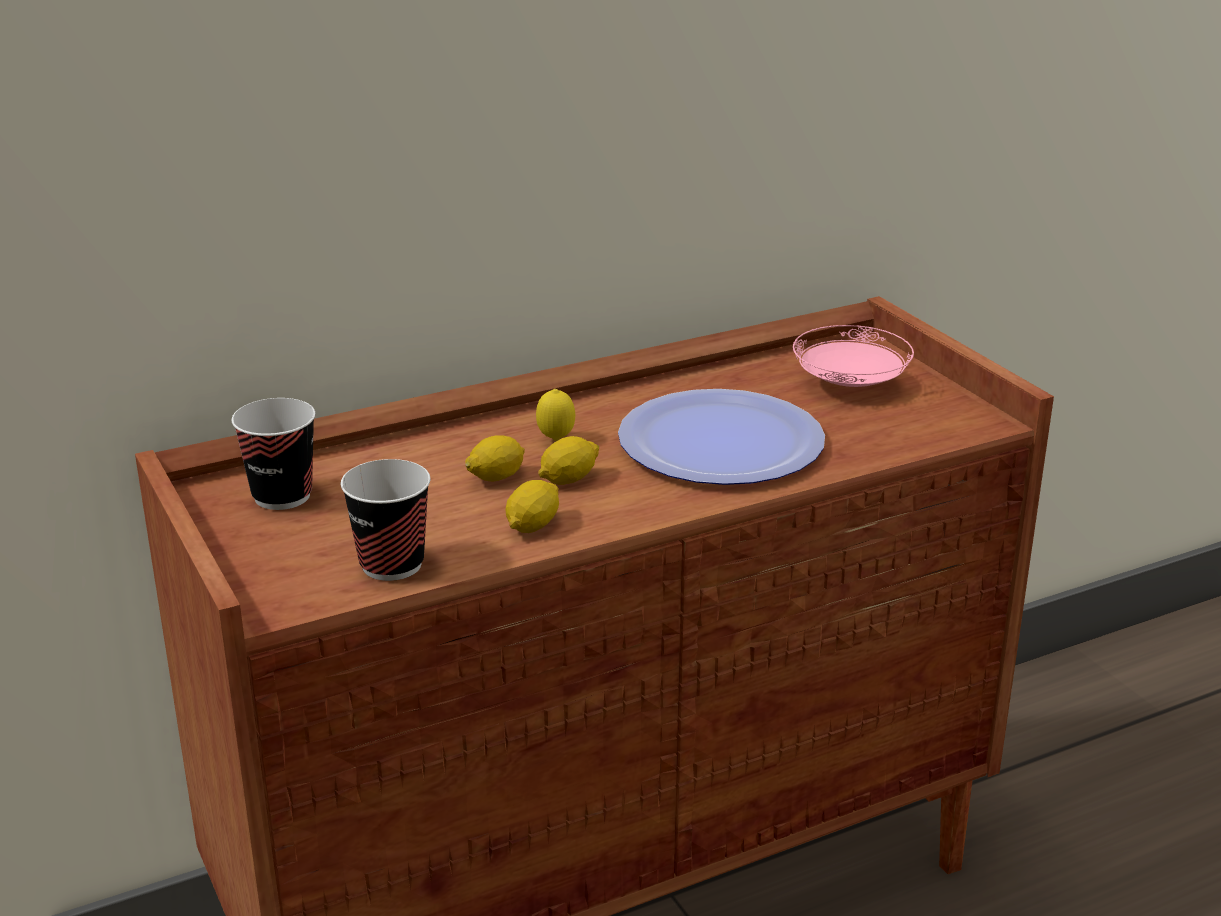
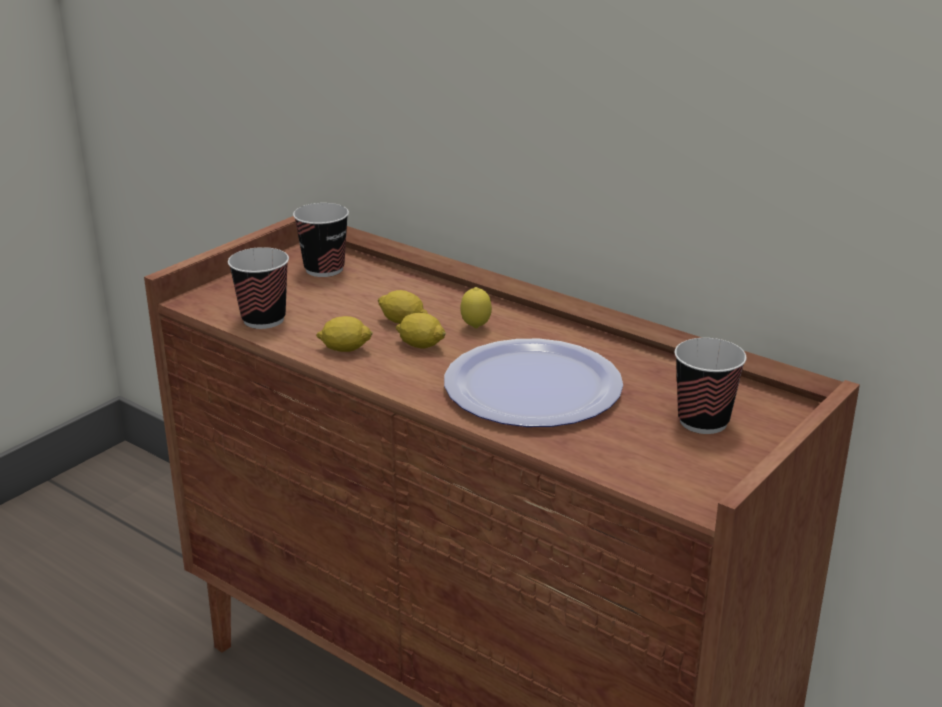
camera: 65 degrees right, 0 degrees up
(850, 385) = (703, 421): pink plate -> cup

